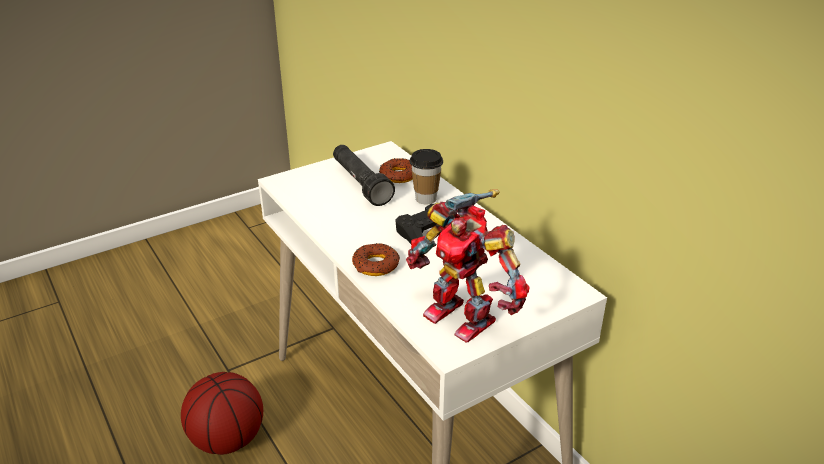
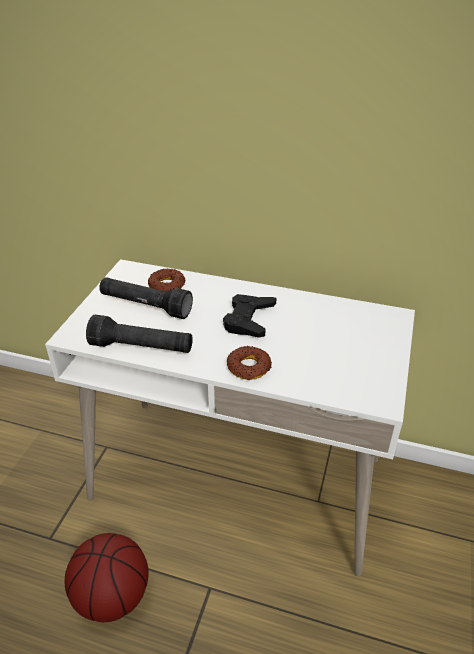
camera: 40 degrees left, 5 degrees up
(316, 212) = (142, 348): none -> black flashlight
(425, 199) = (212, 295): cup -> none
(462, 316) = (357, 372): toy robot -> none

